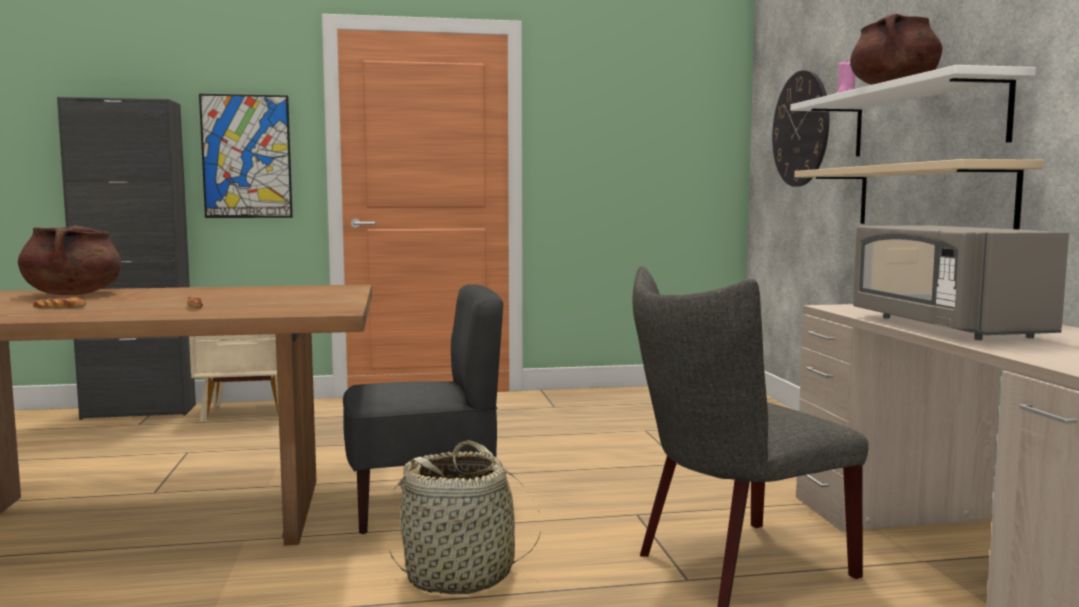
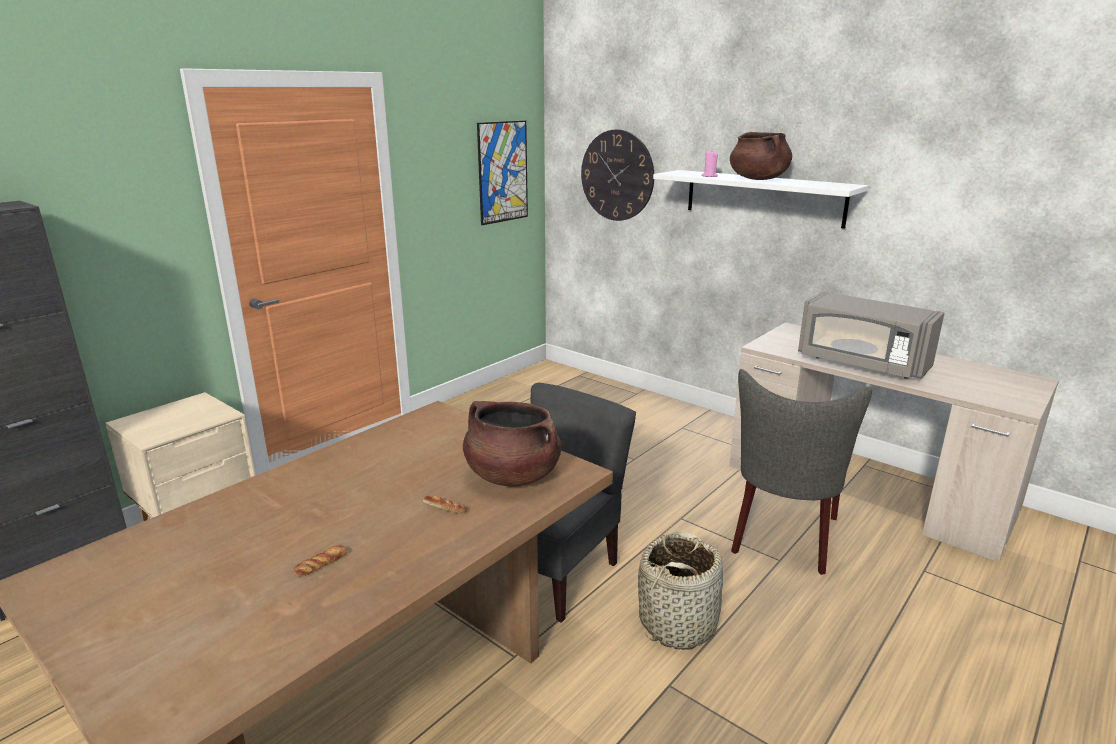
camera: 40 degrees left, 15 degrees up
(73, 294) = (218, 527): brown cooking pot -> brown cooking pot (512, 475)
(246, 156) = (119, 253): picture -> picture (503, 172)
(931, 196) = (768, 250): beige shelf -> none

